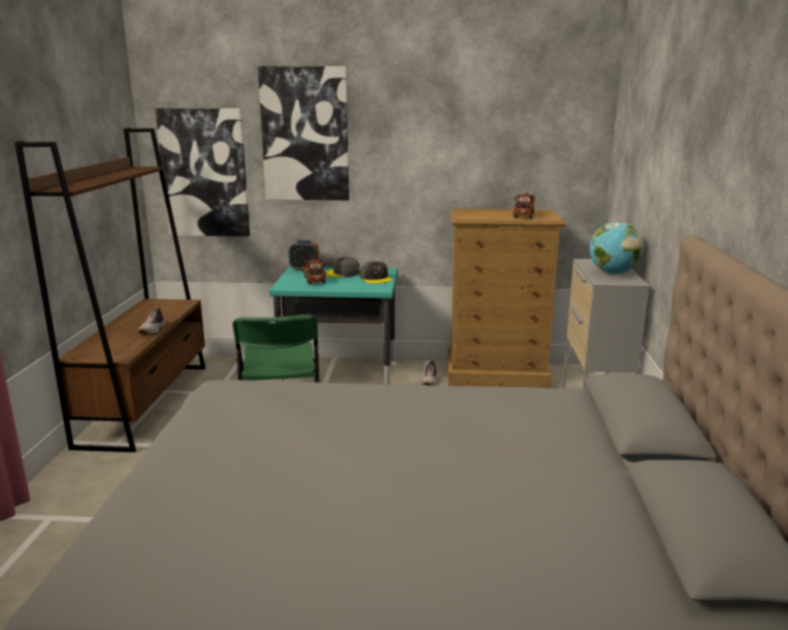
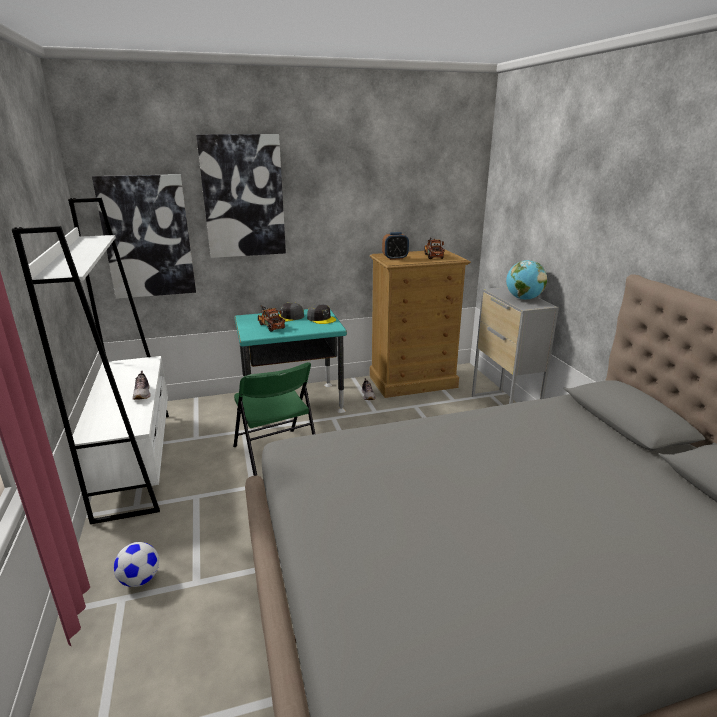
camera: 20 degrees left, 5 degrees up
(76, 505) = (140, 579): none -> football
(146, 403) = (136, 460): brown bookcase -> white bookcase
(304, 269) = (252, 317): alarm clock -> alarm clock (395, 258)

